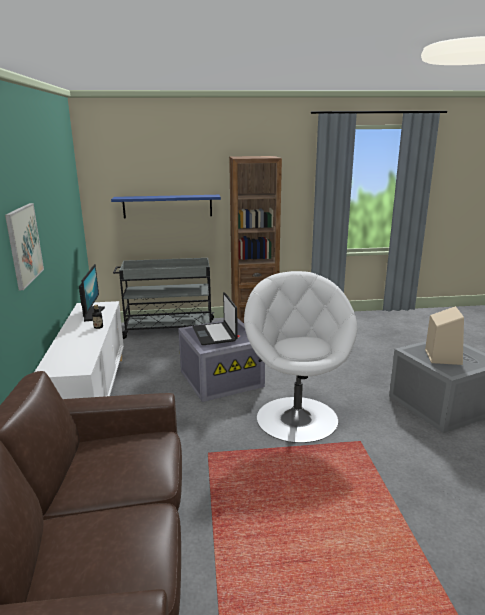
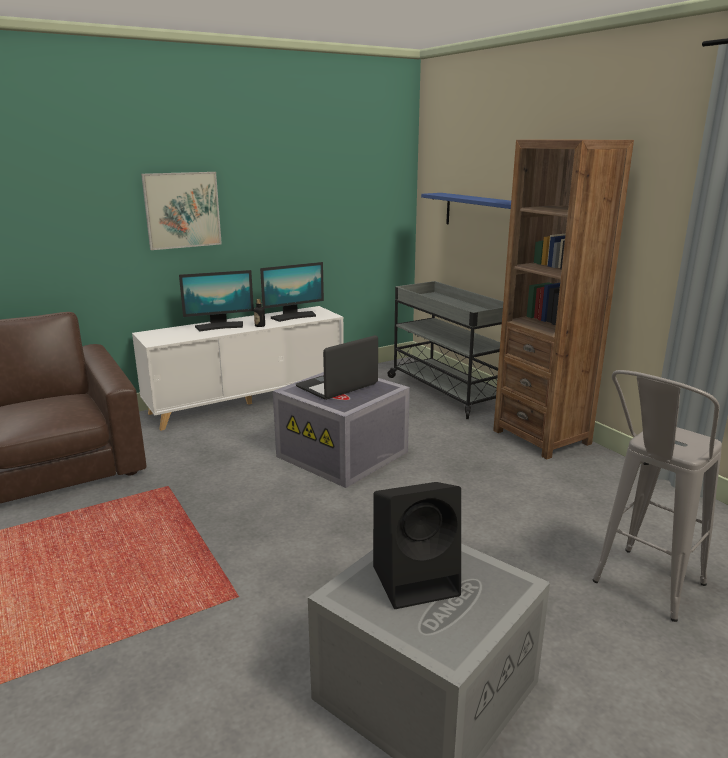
camera: 65 degrees right, 0 degrees up
(76, 340) = (220, 326): none -> monitor
(297, 417) = (277, 529): white armchair -> none
(392, 345) = (641, 591): none -> grey stool
(442, 356) = (417, 580): beige speaker -> black speaker

